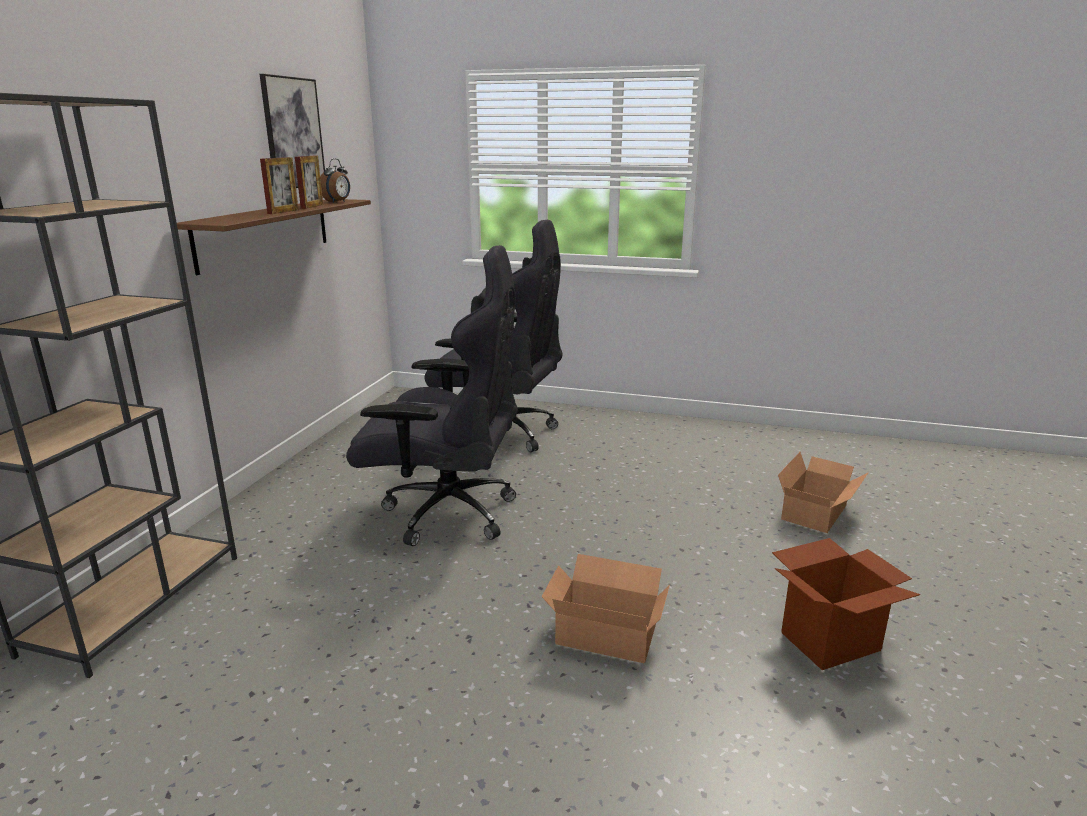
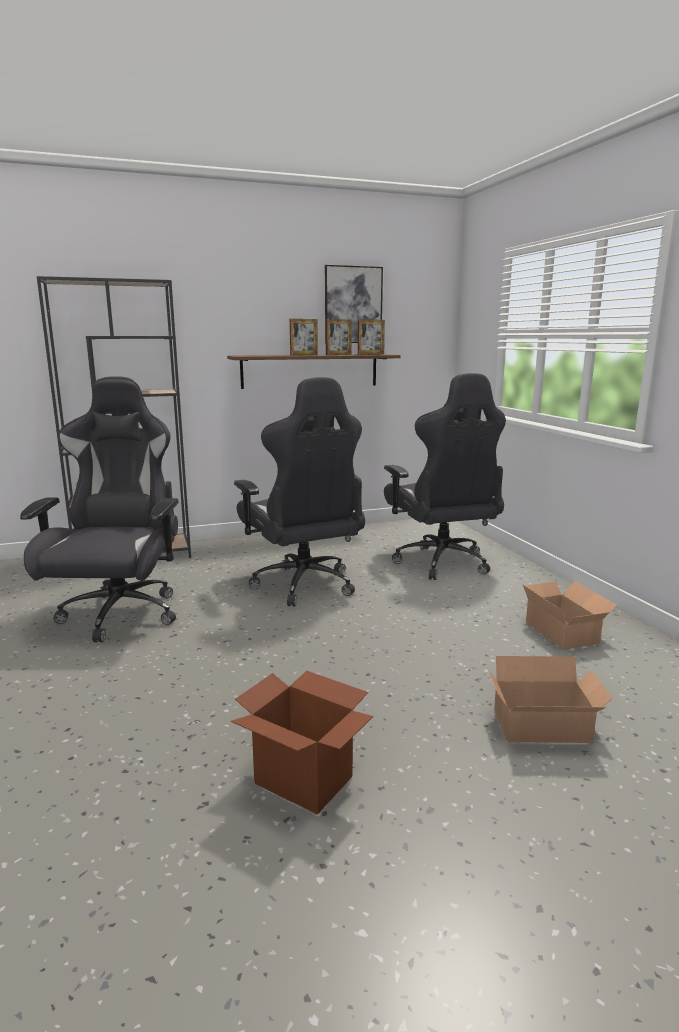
camera: 55 degrees right, 5 degrees down
(337, 202) = (371, 354): alarm clock -> picture frame
(358, 671) = (119, 618): none -> black office chair
(604, 631) = (220, 674): cardboard box -> cardboard box (562, 631)

